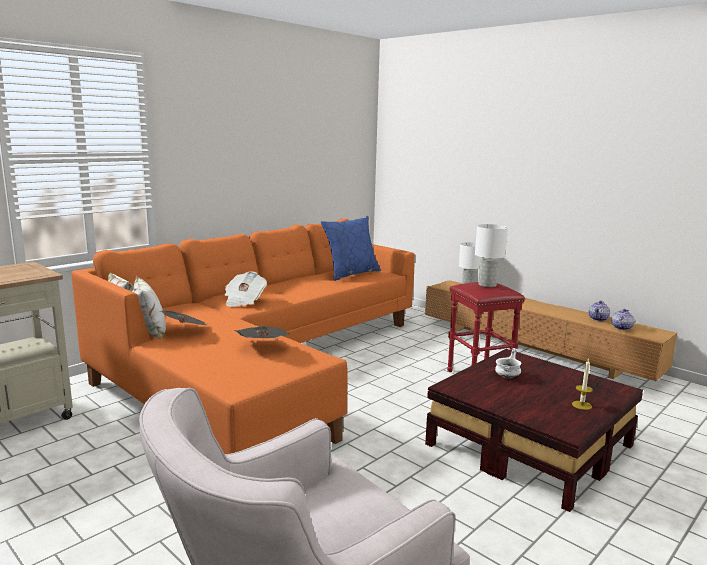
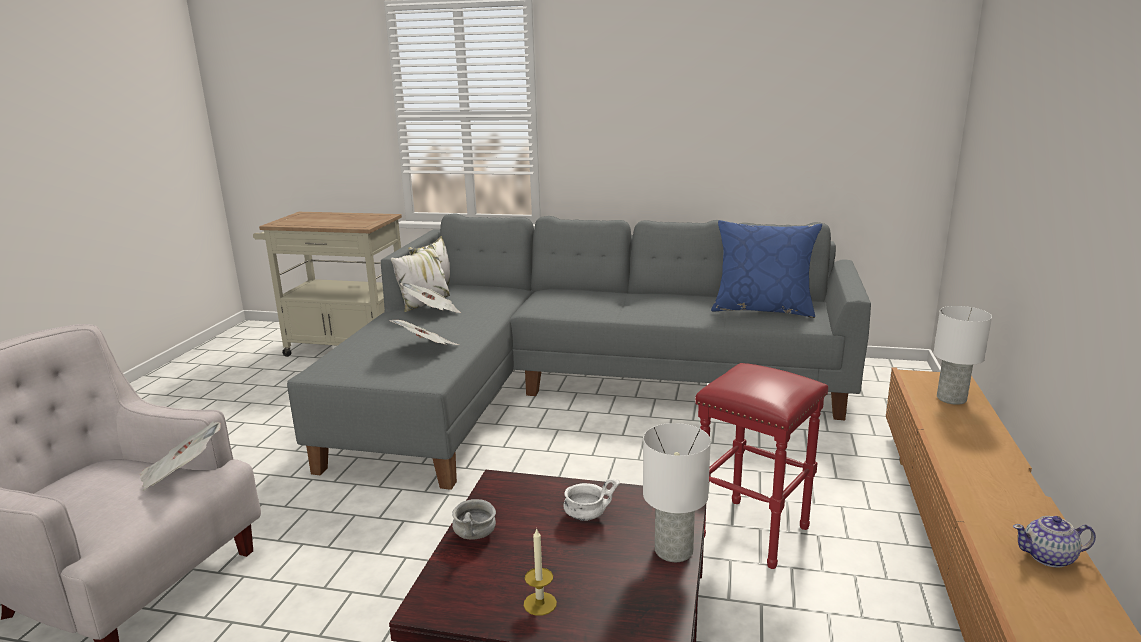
camera: 60 degrees right, 5 degrees up
(244, 301) = (554, 301): newspaper -> newspaper (182, 474)
(263, 368) = (571, 391): orange sofa -> grey sofa
(487, 285) = (761, 378): white table lamp -> white table lamp (675, 550)
(505, 406) = (475, 535): none -> grey bowl
(621, 328) = (1043, 597): teapot -> none

